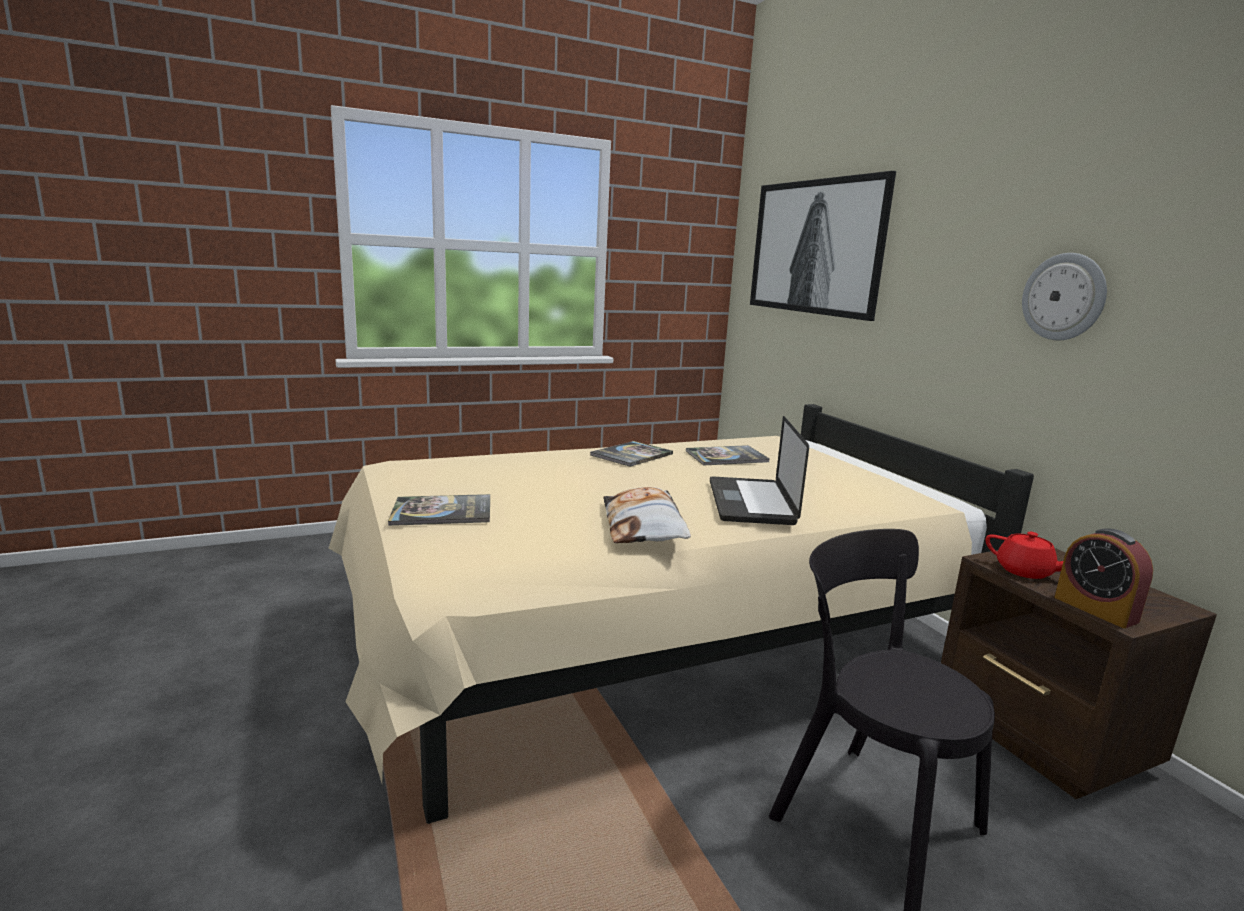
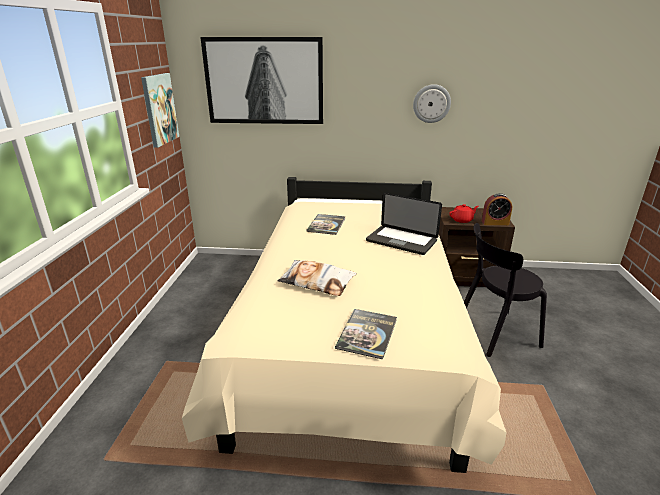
camera: 60 degrees left, 10 degrees up
(631, 455) = (301, 247): book -> none
(644, 526) = (419, 276): pillow -> pillow (317, 282)
(688, 275) = (159, 109): none -> picture

